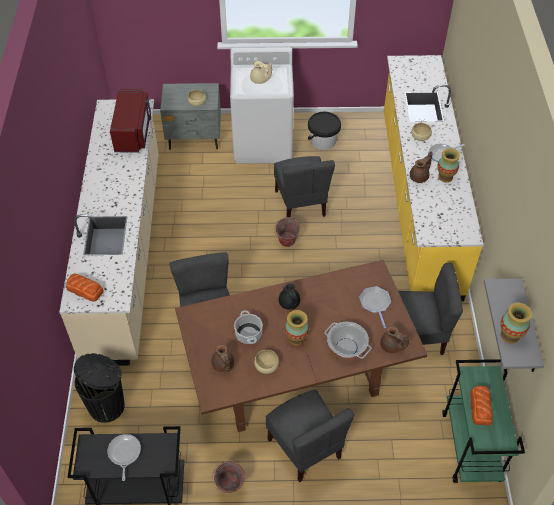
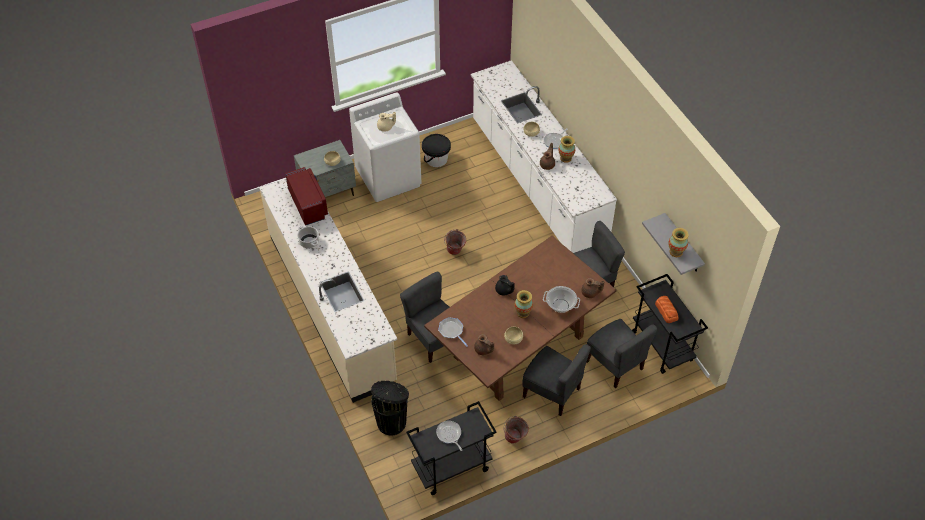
camera: 25 degrees left, 0 degrees up
(85, 289) = (353, 336): bread -> none
(249, 334) = (488, 322): cooking pot -> cooking pot (309, 242)
(301, 203) = (448, 216): grey chair -> grey chair (615, 365)
(375, 303) = (563, 268): frying pan -> frying pan (452, 331)
(418, 201) = (536, 183): yellow counter -> white counter
(471, 447) = (662, 346): green cart -> black cart

